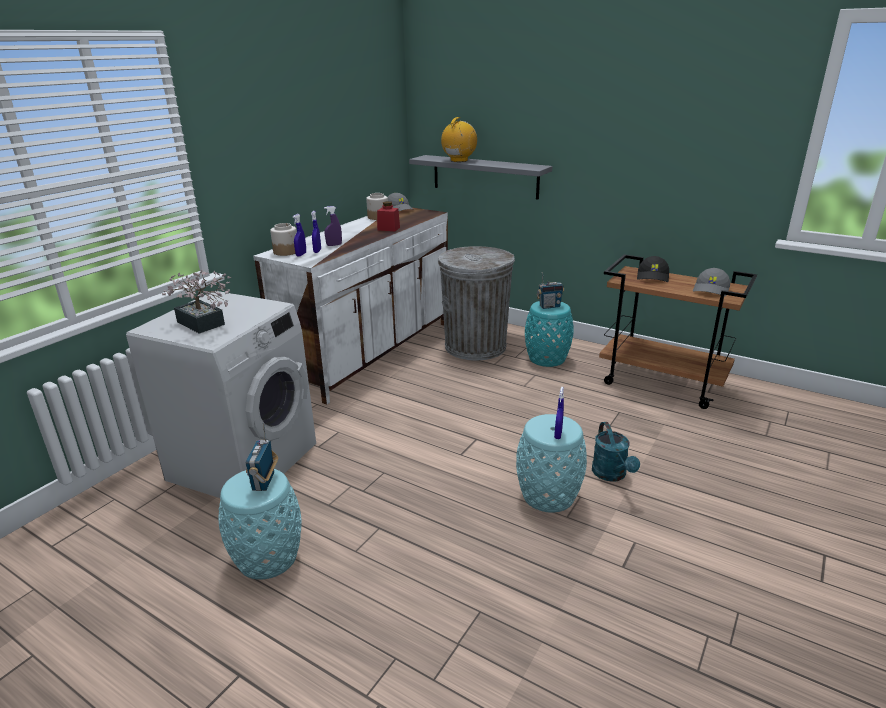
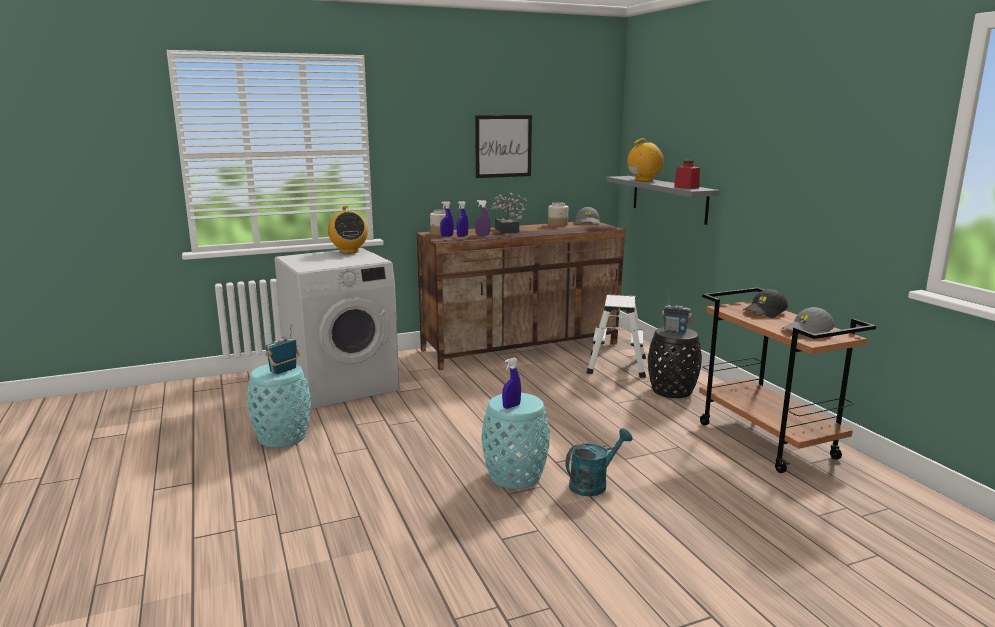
camera: 35 degrees right, 10 degrees down
(203, 325) = (318, 261): potted plant -> potted plant (507, 231)
(212, 300) = (349, 251): none -> radio
(317, 137) = (503, 146): none -> picture
(371, 352) = (522, 347): white cabinet -> brown cabinet
(388, 228) = (547, 232): red jar -> red jar (686, 187)
(475, 346) = (616, 365): grey trash can -> white step ladder
(546, 359) = (671, 390): turquoise stool -> black stool
(612, 475) = (593, 484): turquoise watering can -> turquoise watering can turned 150 degrees counterclockwise

